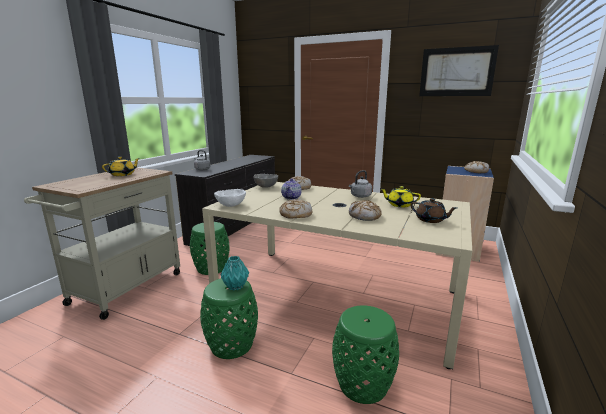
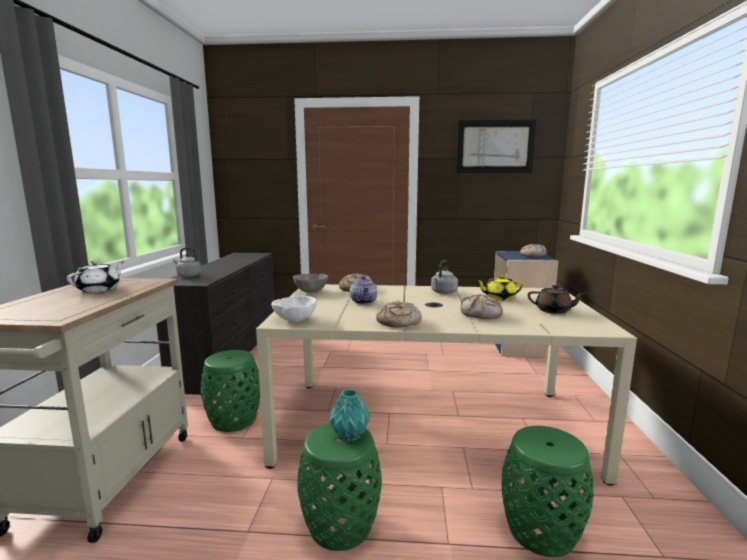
camera: 20 degrees left, 5 degrees down
(123, 174) = (99, 289): yellow teapot -> white teapot

